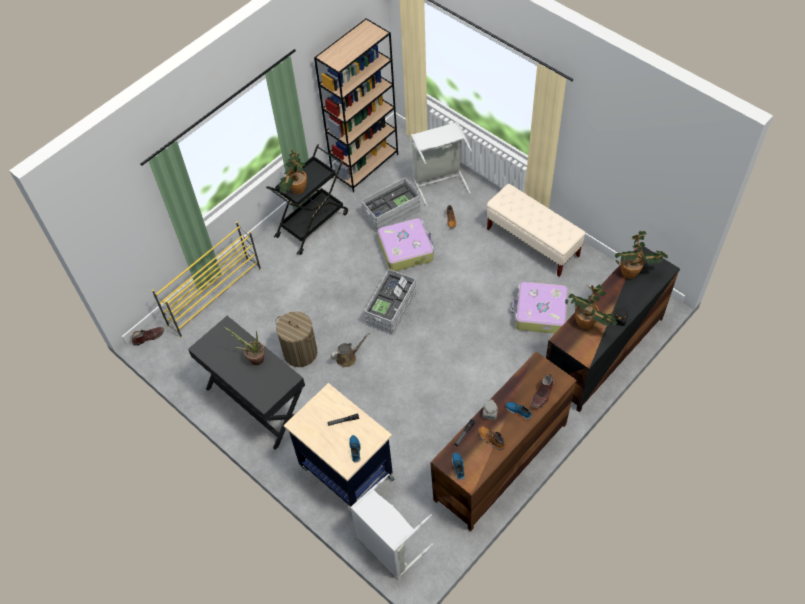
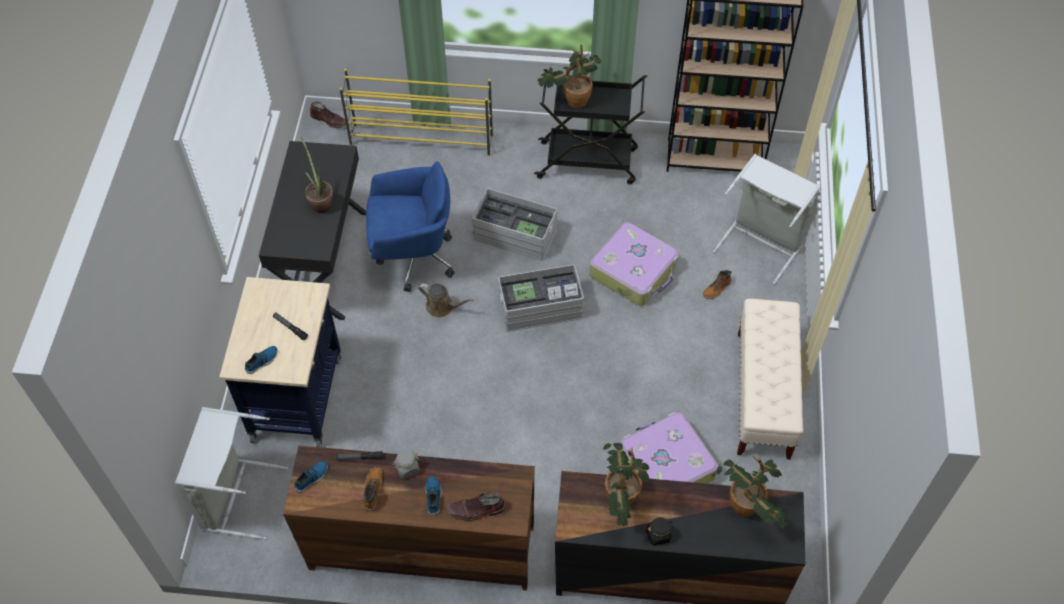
camera: 50 degrees right, 0 degrees up
(300, 352) = (413, 259): laundry basket -> blue office chair
(392, 213) = (672, 225): grey storage box -> grey storage box (514, 235)

